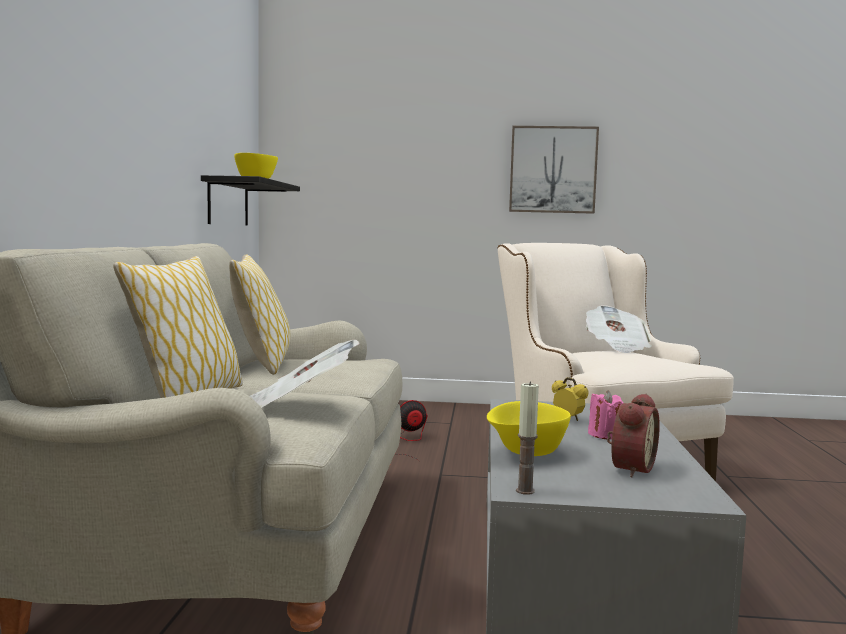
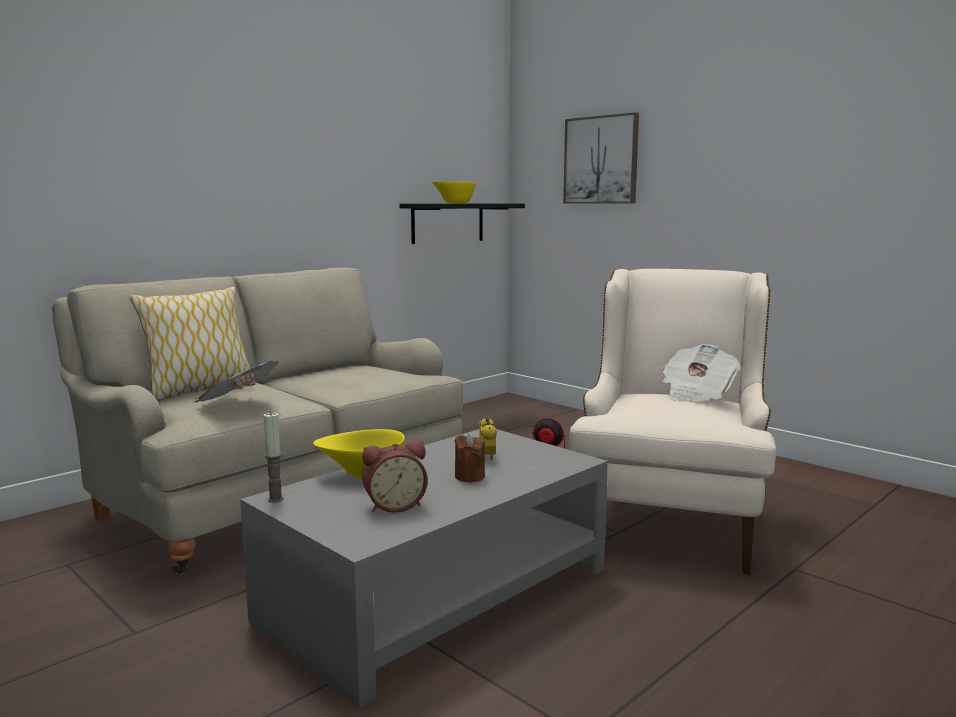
camera: 40 degrees right, 5 degrees up
(261, 364) = (338, 369): pillow -> none
(553, 170) = (771, 175): picture -> picture (601, 160)
(605, 435) = (469, 476): pink candle -> brown candle

